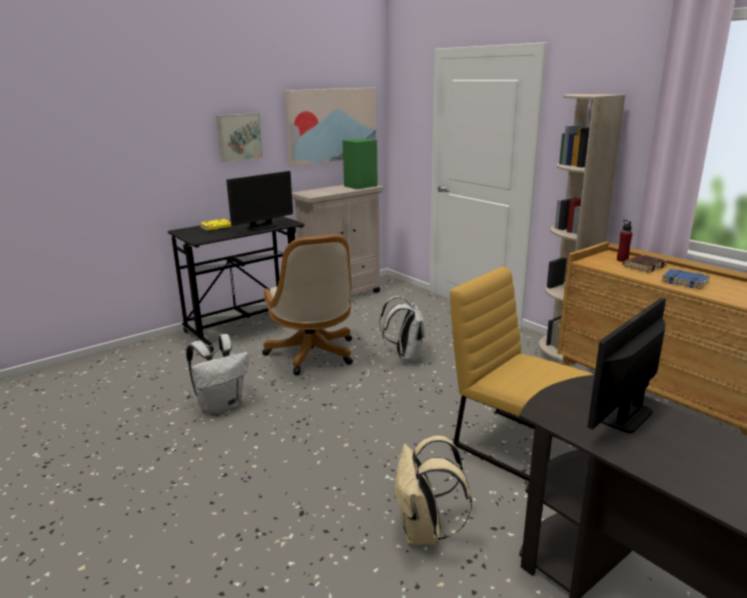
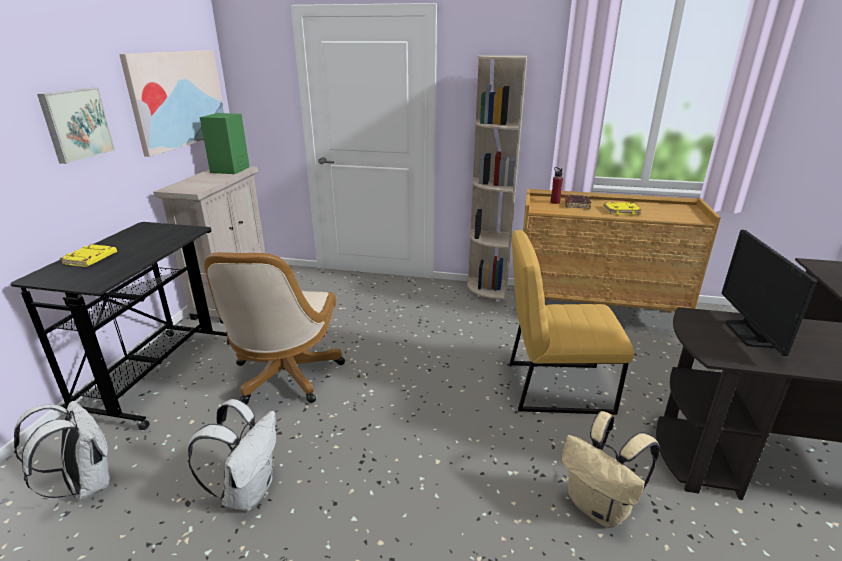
camera: 40 degrees left, 5 degrees up
(262, 227) = (162, 243): monitor -> none
(313, 356) = (285, 379): office chair -> office chair turned 60 degrees clockwise
(406, 357) = (378, 342): white backpack -> white backpack (85, 485)
(685, 282) = (621, 211): blue book -> yellow book

